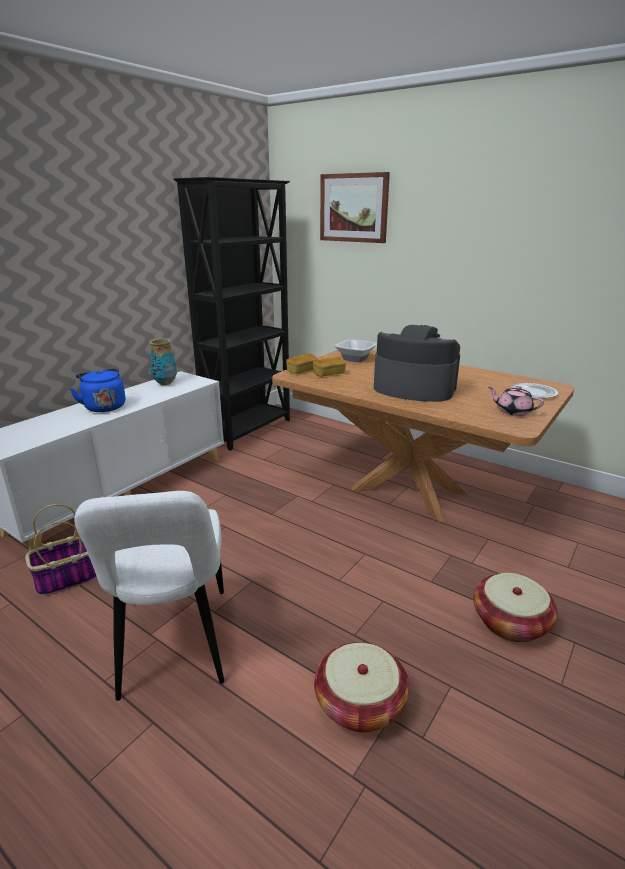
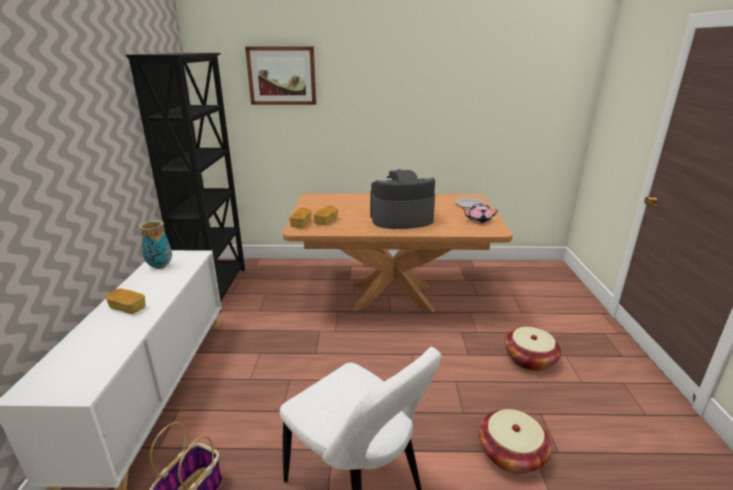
camera: 35 degrees left, 0 degrees up
(104, 406) = (128, 308): blue kettle -> bread
(354, 358) = (324, 204): bowl -> none

